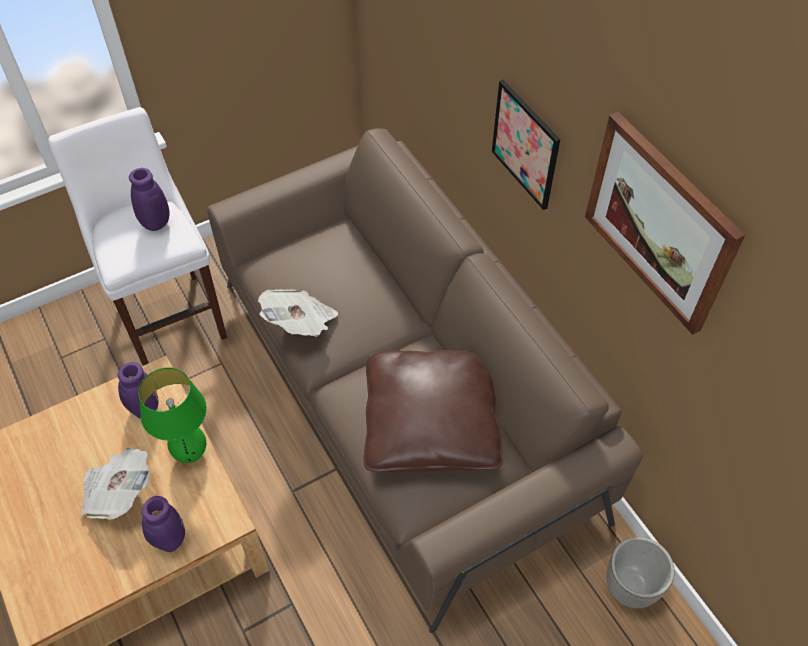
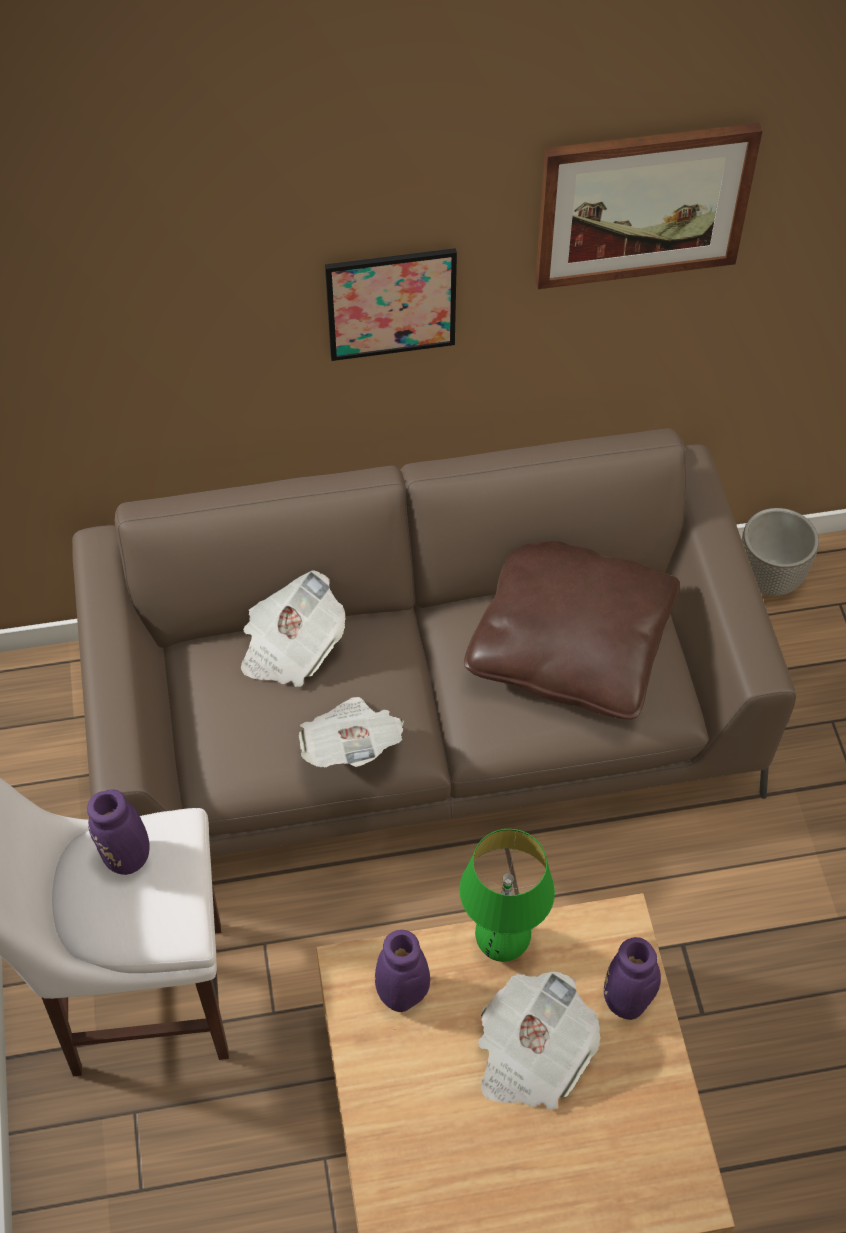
camera: 70 degrees left, 0 degrees up
(362, 268) = (290, 646): none -> newspaper

